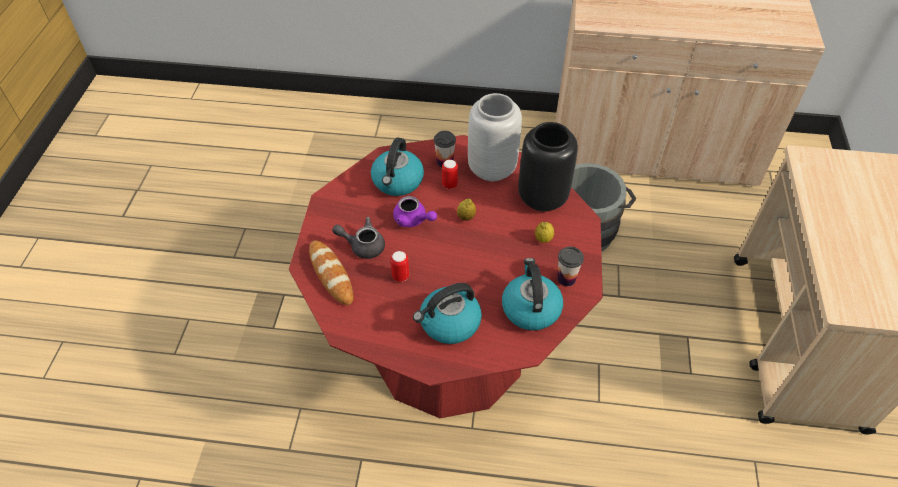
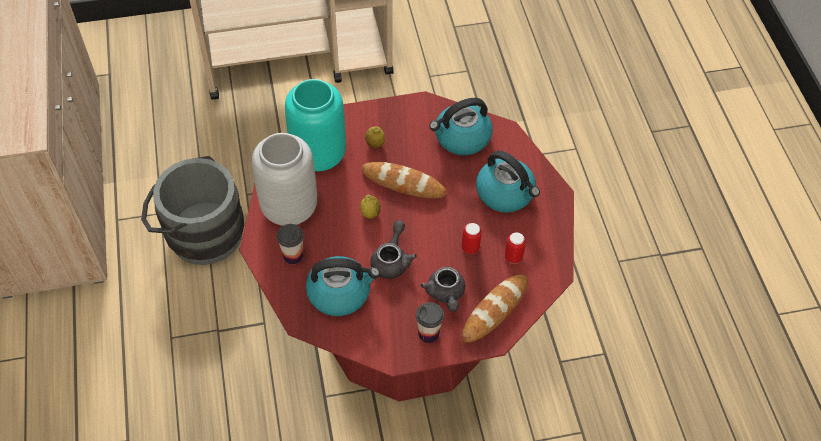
camera: 110 degrees left, 5 degrees up
(413, 220) = (392, 259): purple teapot -> grey teapot
(449, 185) = (327, 241): can -> can (513, 257)
(491, 248) = (403, 183): none -> bread
(543, 197) = (317, 155): black vase -> turquoise vase
(566, 278) = (416, 119): cup -> cup (428, 333)

